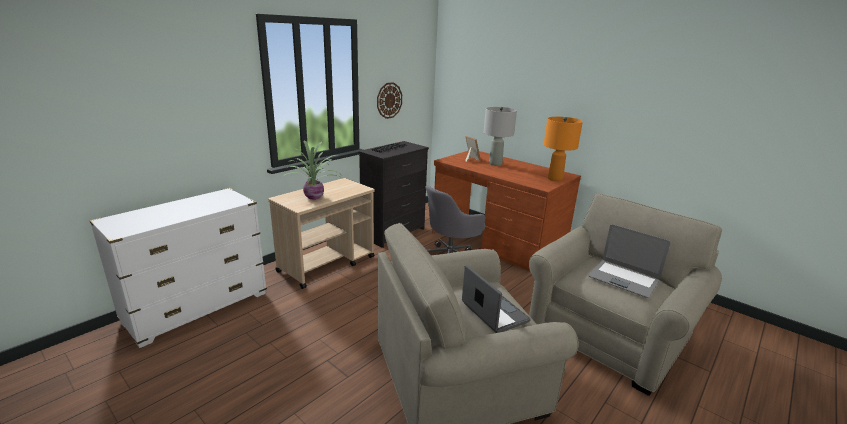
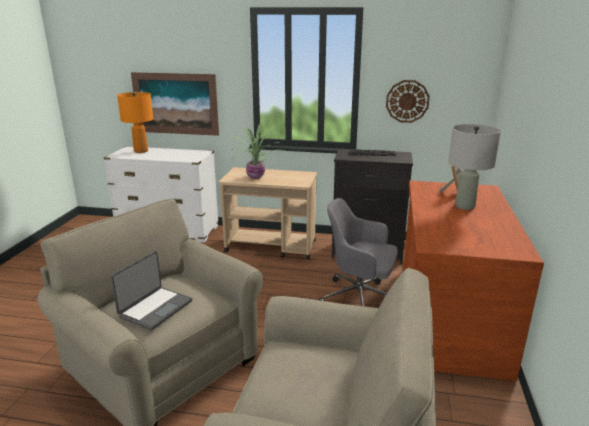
camera: 60 degrees right, 0 degrees up
(168, 140) = (175, 103): none -> picture
(554, 179) = (480, 247): orange table lamp -> orange table lamp (141, 151)
(623, 279) = (310, 384): laptop -> none

